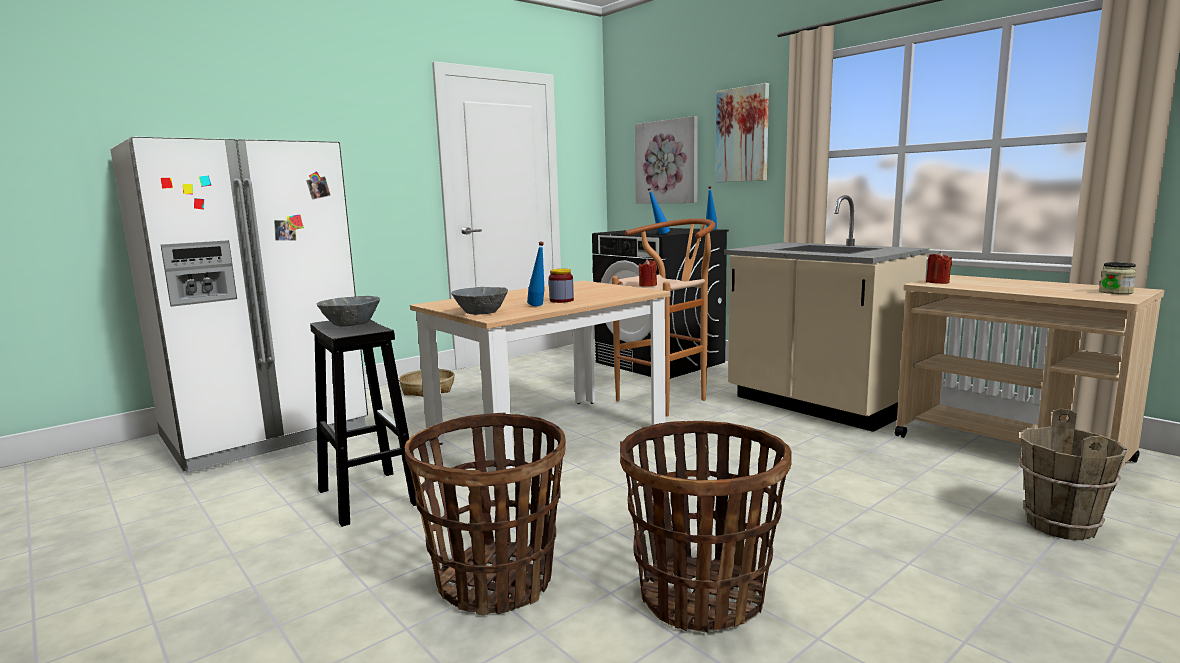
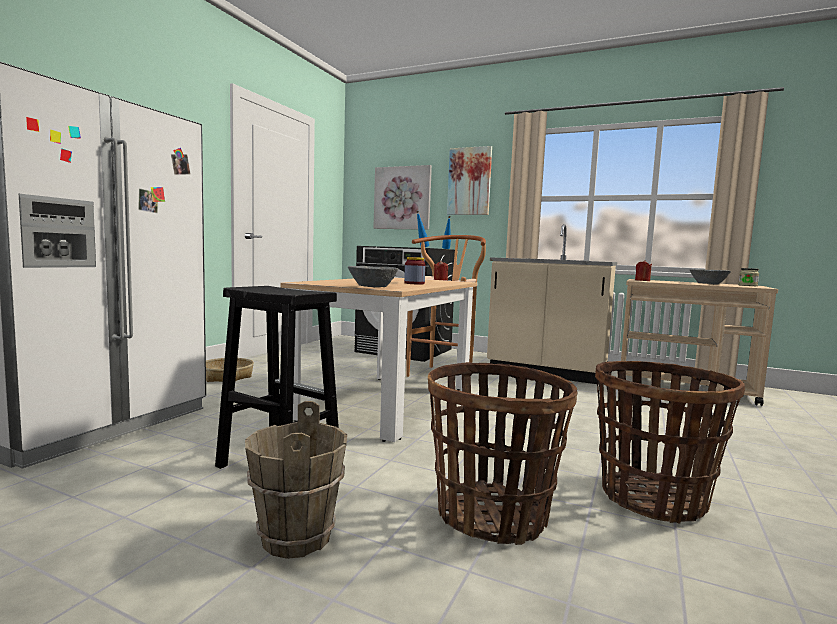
camera: 25 degrees left, 5 degrees down
(351, 324) = (274, 288): grey bowl -> grey bowl (708, 283)
(538, 306) = (408, 285): blue bottle -> none
(1059, 525) = (767, 426): brown bucket -> brown bucket (295, 538)

